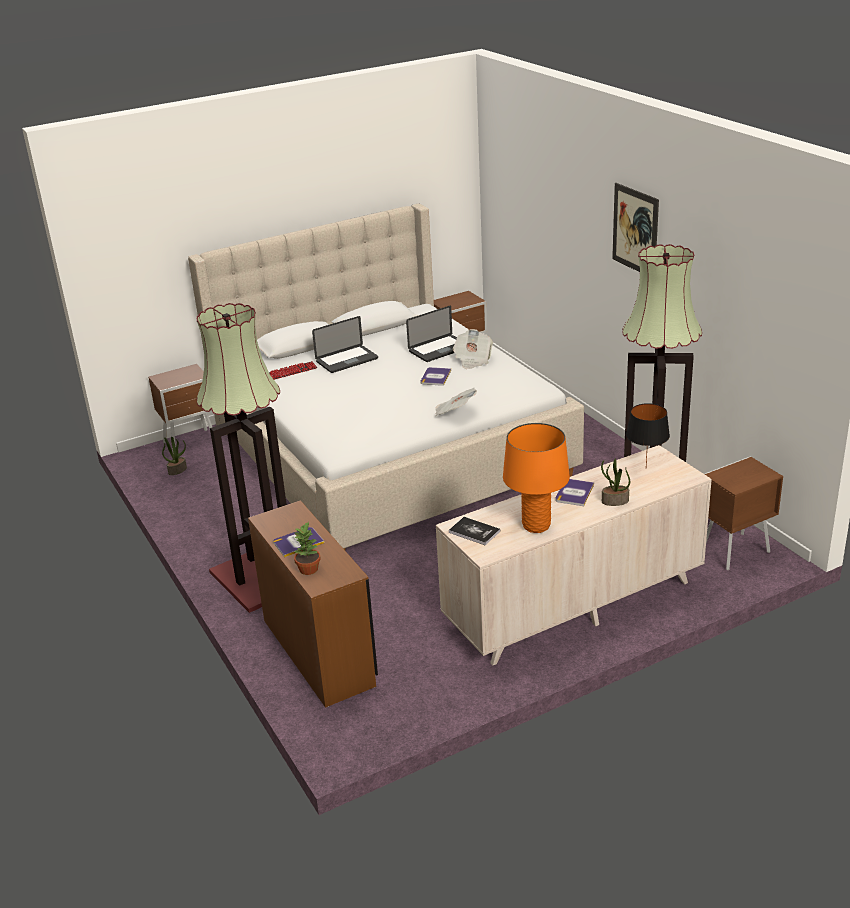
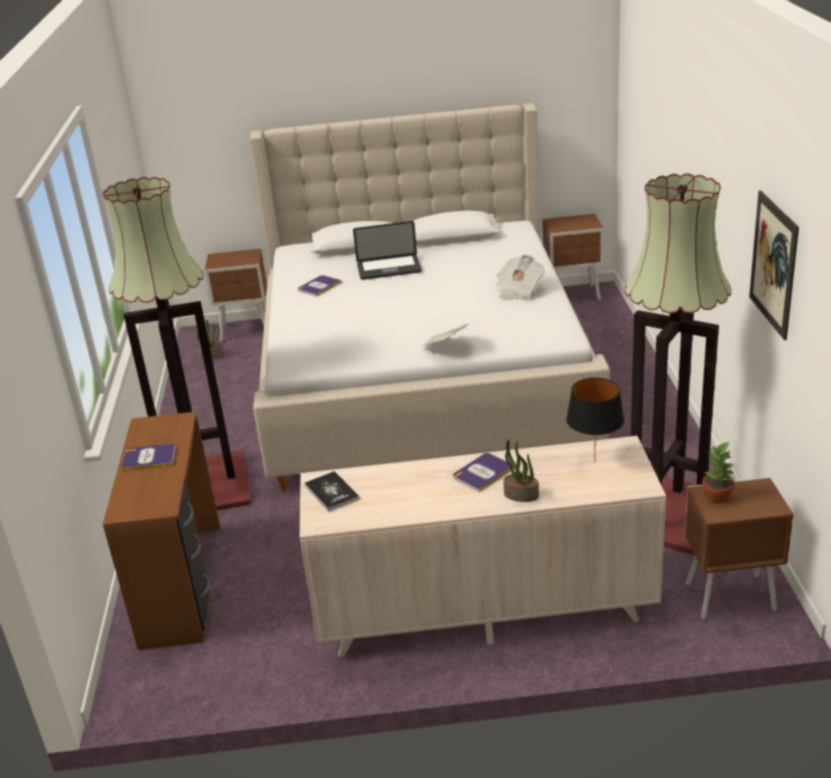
camera: 25 degrees right, 0 degrees up
(292, 371) = (325, 271): keyboard -> none
(309, 569) = (130, 491): potted plant -> potted plant (718, 497)
(435, 377) = (462, 303): book -> book (319, 286)
(439, 349) = (493, 273): laptop -> none
(536, 526) = (404, 503): orange table lamp -> none
(635, 230) = (712, 156): picture -> picture (773, 264)

